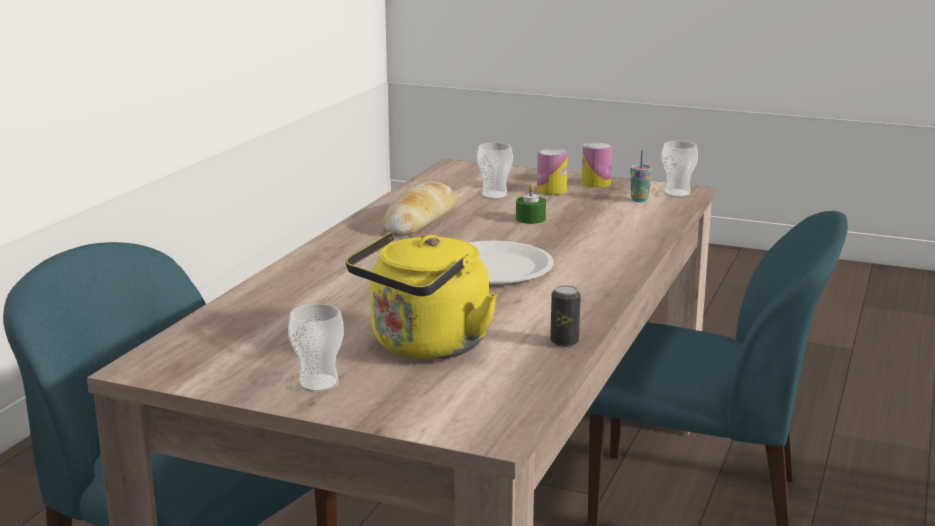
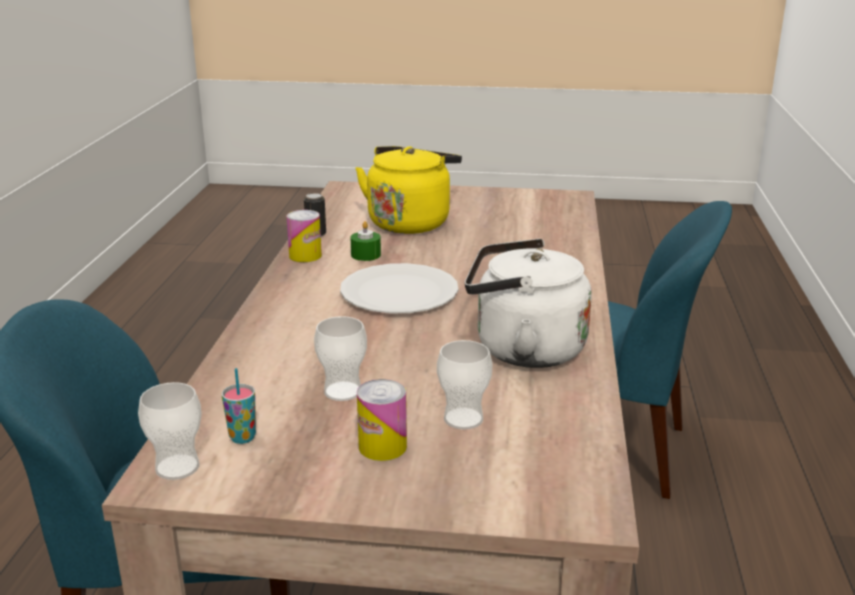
camera: 165 degrees right, 5 degrees up
(318, 383) = (457, 198): cup -> cup (342, 391)
(419, 220) = (522, 349): bread -> white kettle
(530, 219) = (389, 370): green candle -> green candle (366, 255)
(596, 183) = (313, 482): can -> can (305, 256)

